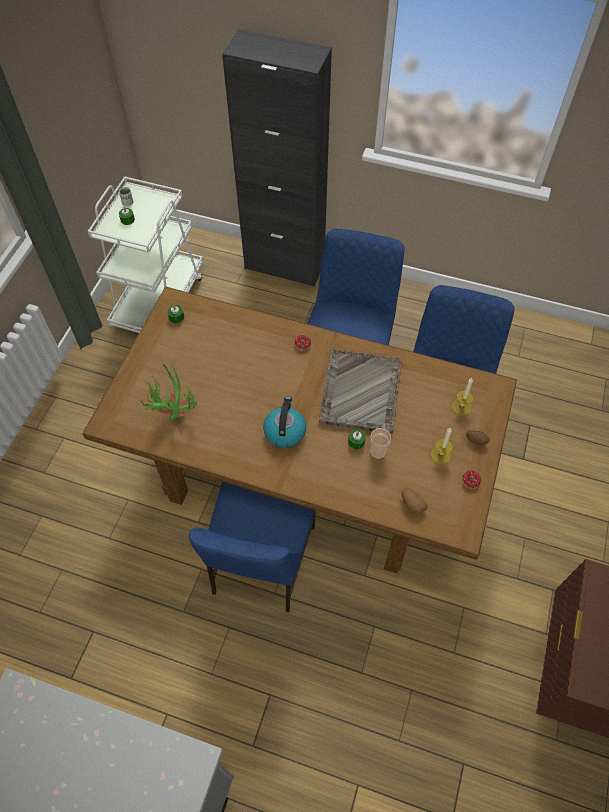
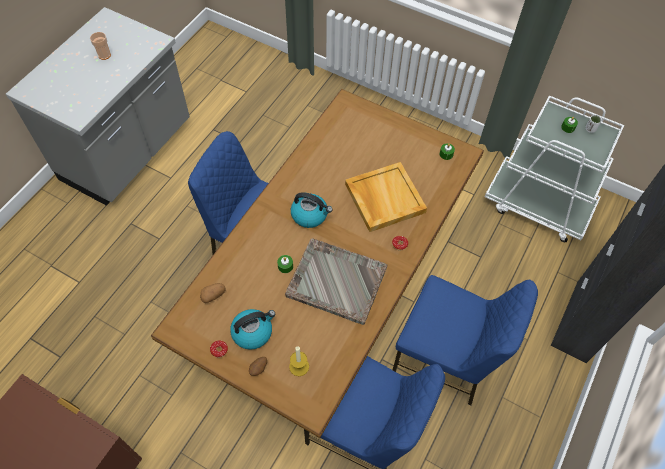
camera: 100 degrees right, 0 degrees up
(173, 414) = (345, 142): potted plant -> none
(247, 365) = (384, 198): none -> beige tray
(378, 452) = (270, 281): cup -> cup (104, 55)
(440, 455) = (253, 332): candle -> kettle

